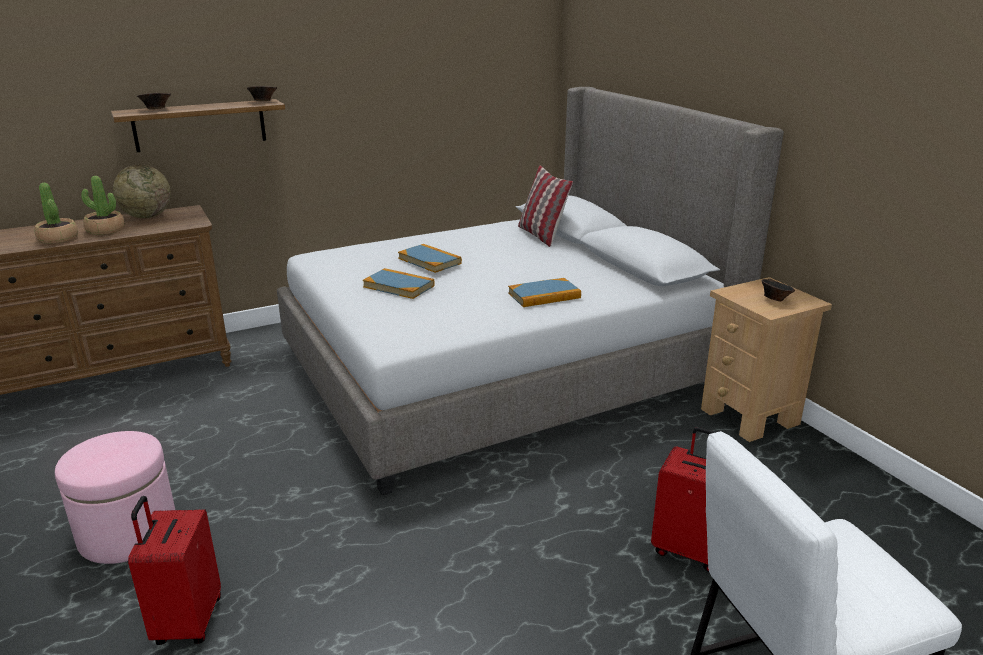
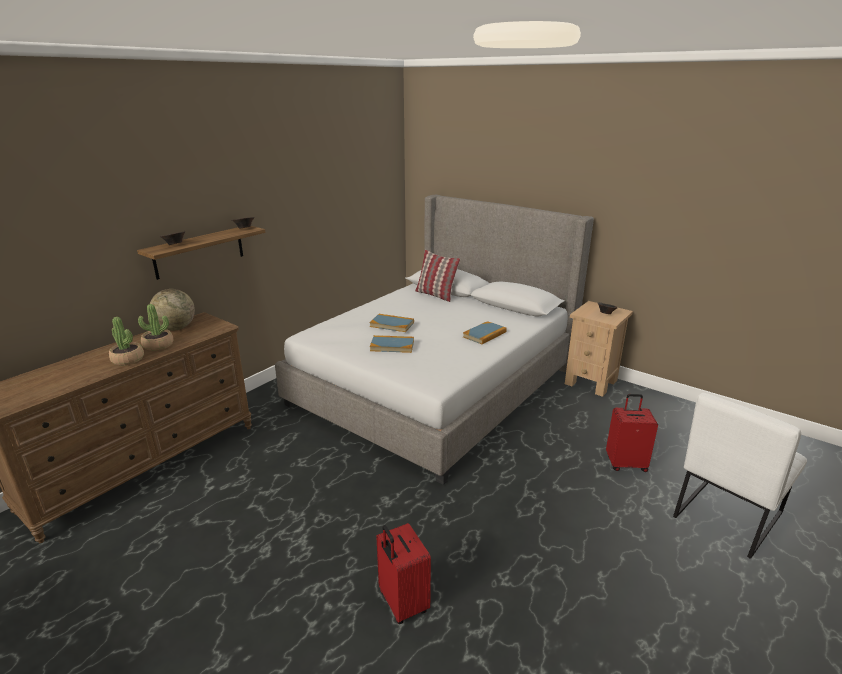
camera: 25 degrees left, 0 degrees up
(128, 533) = (300, 563): pink ottoman -> none

